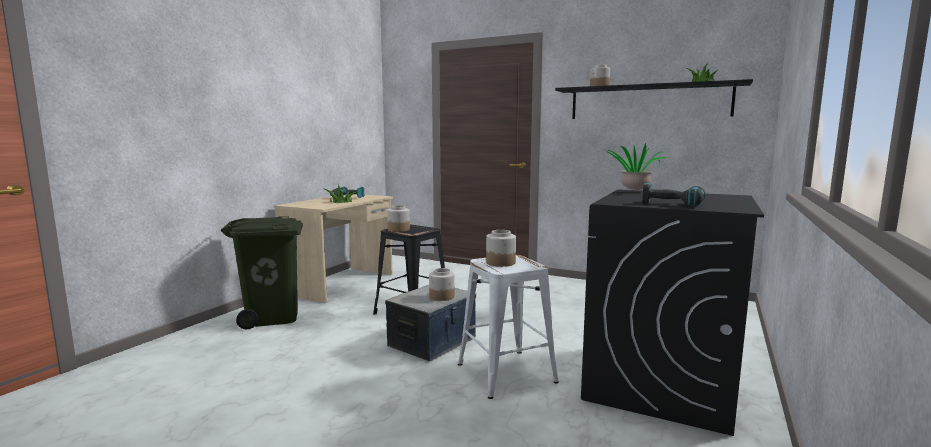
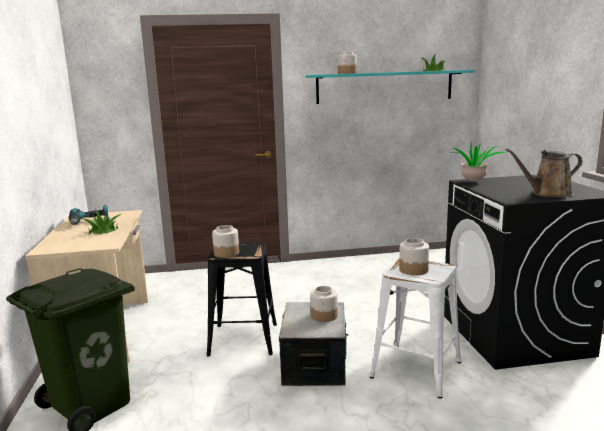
camera: 35 degrees left, 5 degrees up
(648, 102) = (384, 87): black shelf -> turquoise shelf
(673, 203) = (548, 194): power drill -> brown watering can

